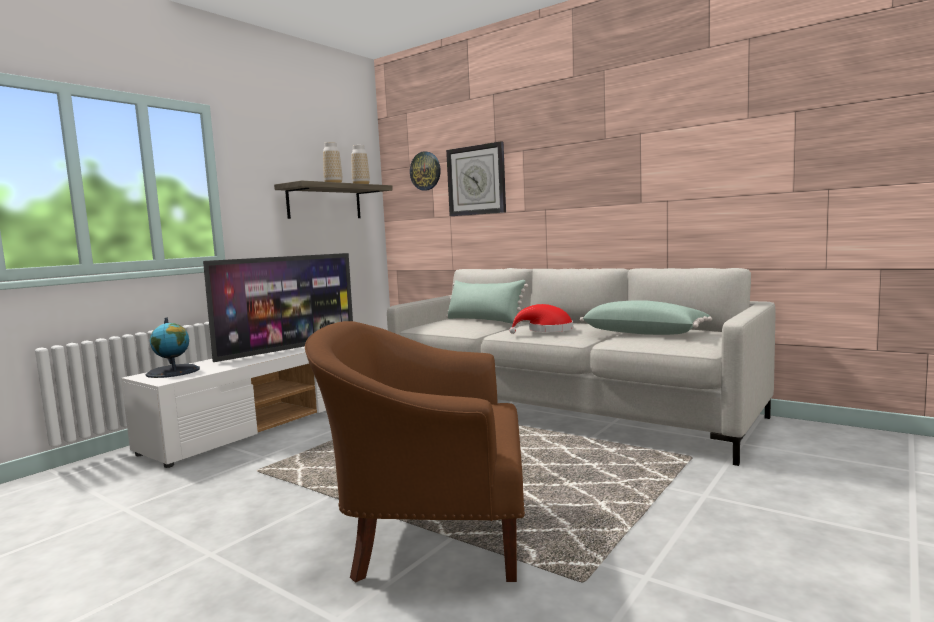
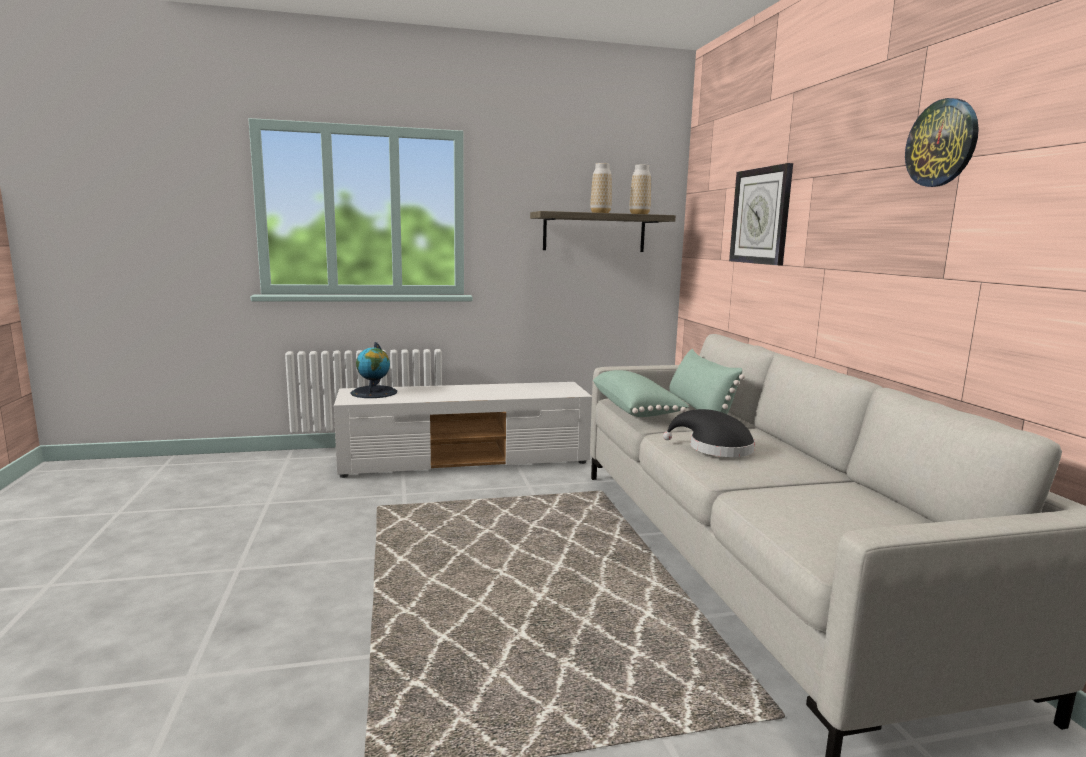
camera: 40 degrees right, 5 degrees up
(288, 349) = (493, 392): television -> none
(425, 171) = (719, 198): wall clock -> wall clock (942, 143)
(431, 535) = (364, 642): brown armchair -> none
(546, 330) = (715, 448): red hat -> black hat
(644, 333) = (826, 497): green pillow -> green pillow (636, 409)

